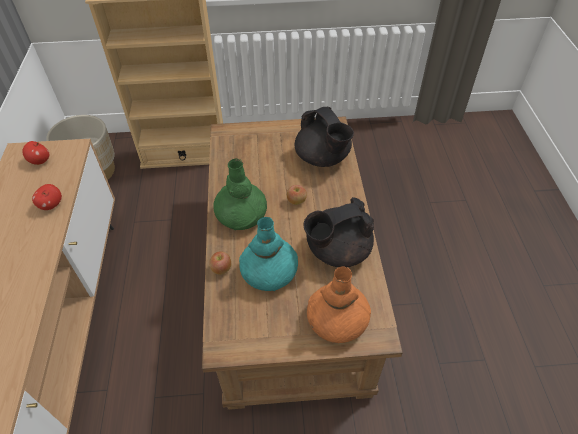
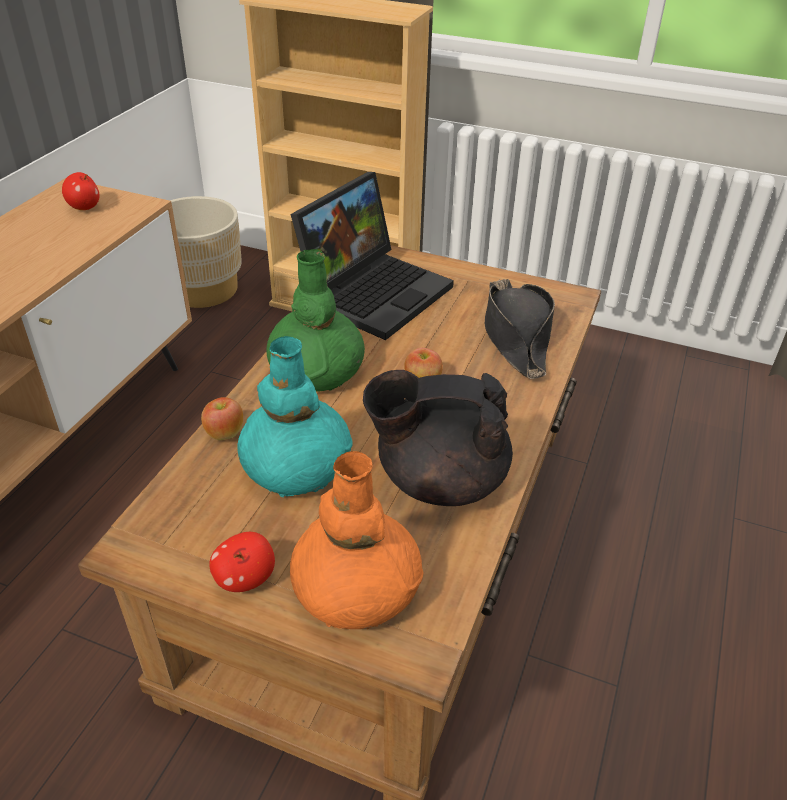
camera: 25 degrees right, 10 degrees down
(51, 205) = (51, 260): apple -> apple (245, 579)
(238, 156) = (375, 291): none -> laptop
(323, 158) = (515, 336): black teapot -> black hat

